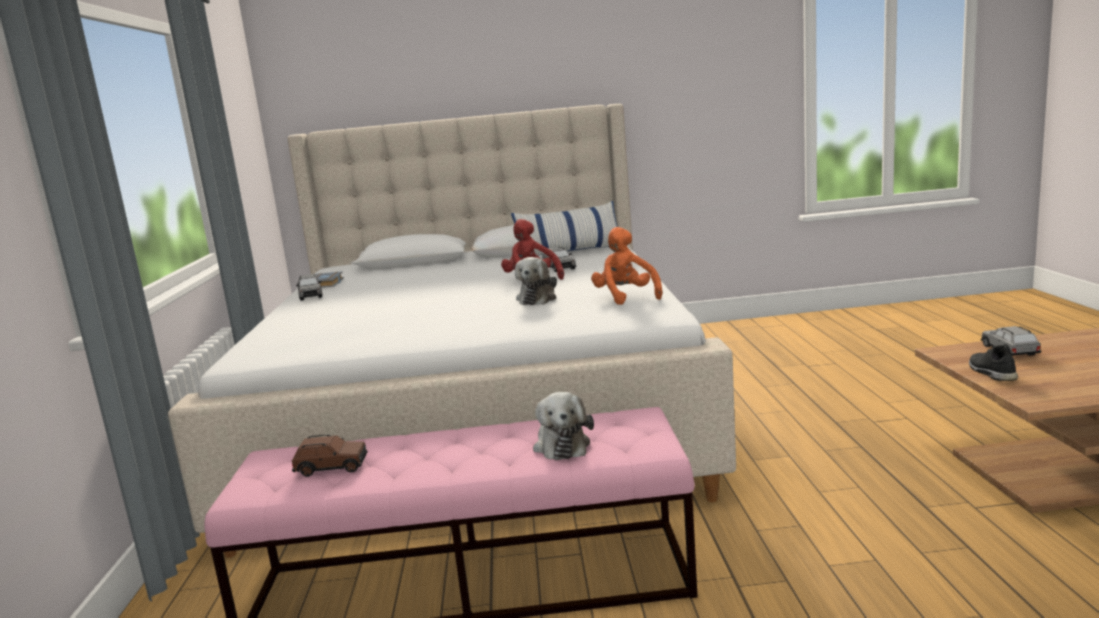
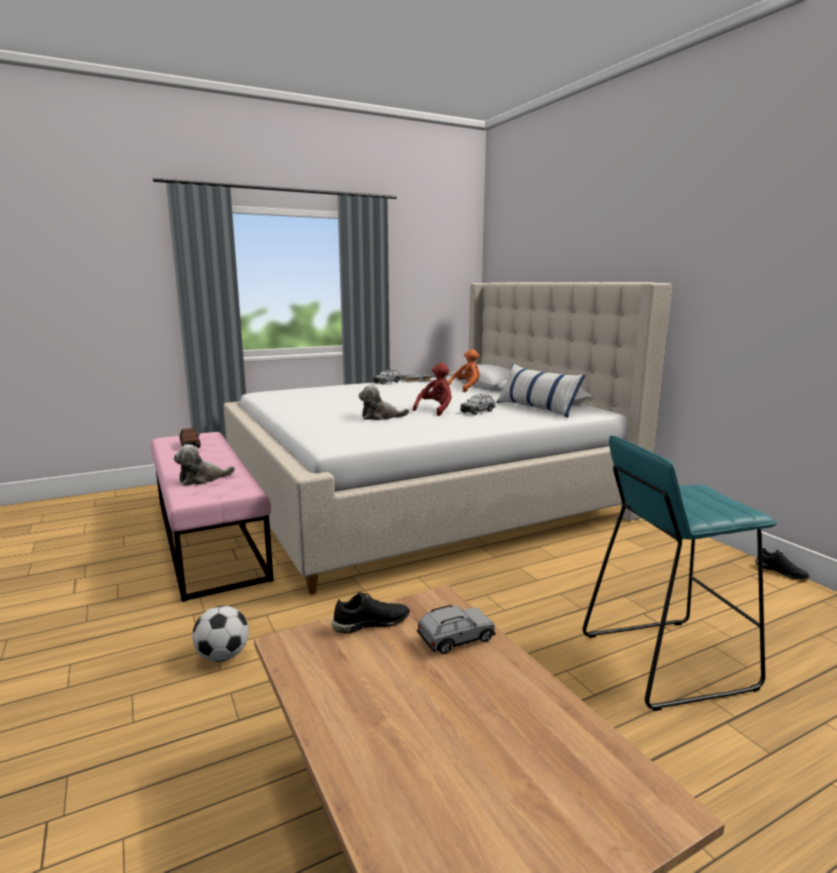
camera: 65 degrees right, 0 degrees up
(625, 297) = (385, 433): orange plush toy -> orange plush toy (466, 388)
(760, 319) = (781, 572): none -> black shoe
(848, 559) = (222, 656): none -> football
(876, 372) = (665, 660): none -> turquoise stool

